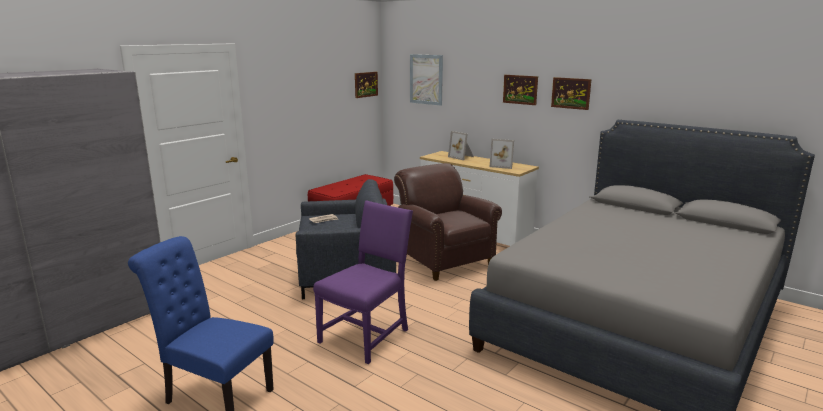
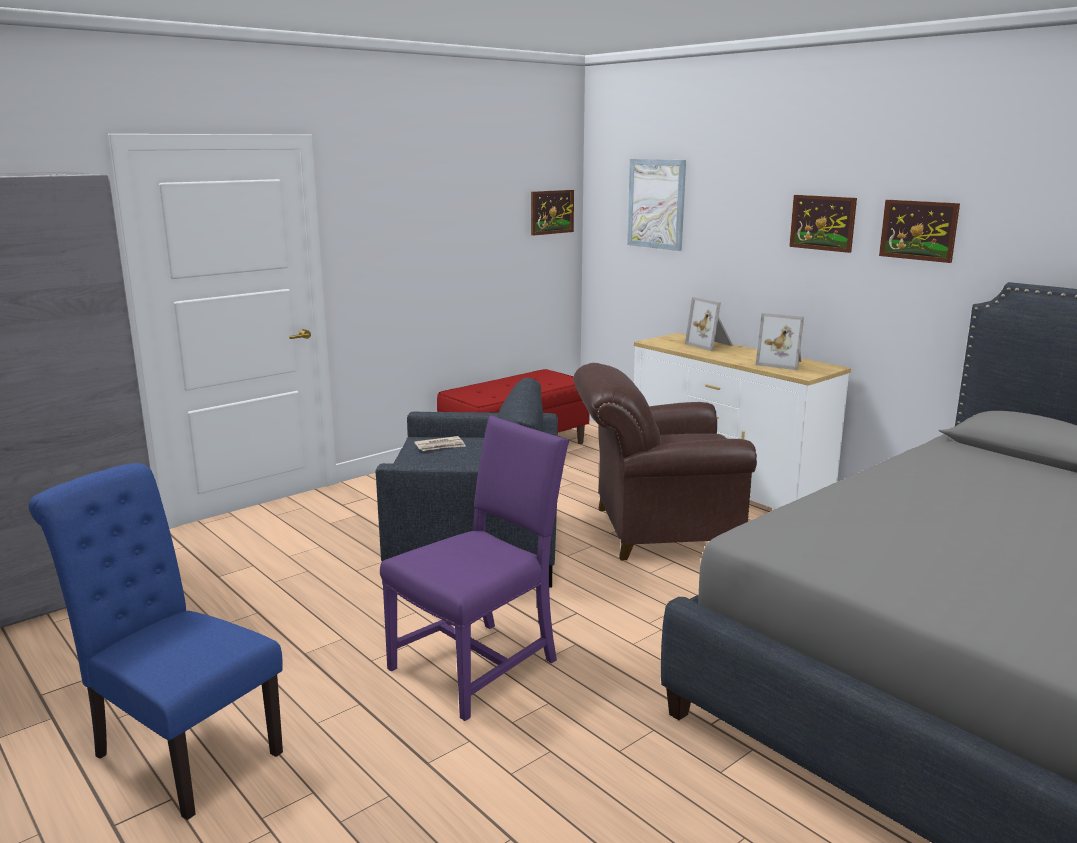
camera: 10 degrees right, 0 degrees up
(443, 259) = (657, 530): brown armchair -> brown armchair turned 75 degrees counterclockwise

